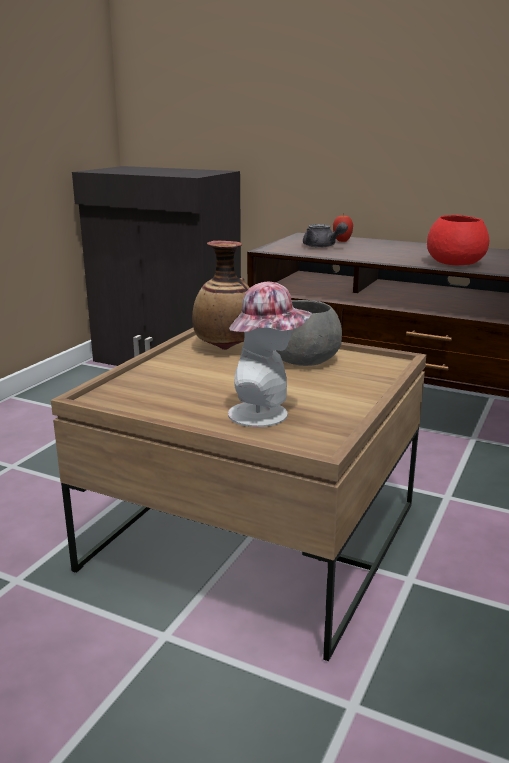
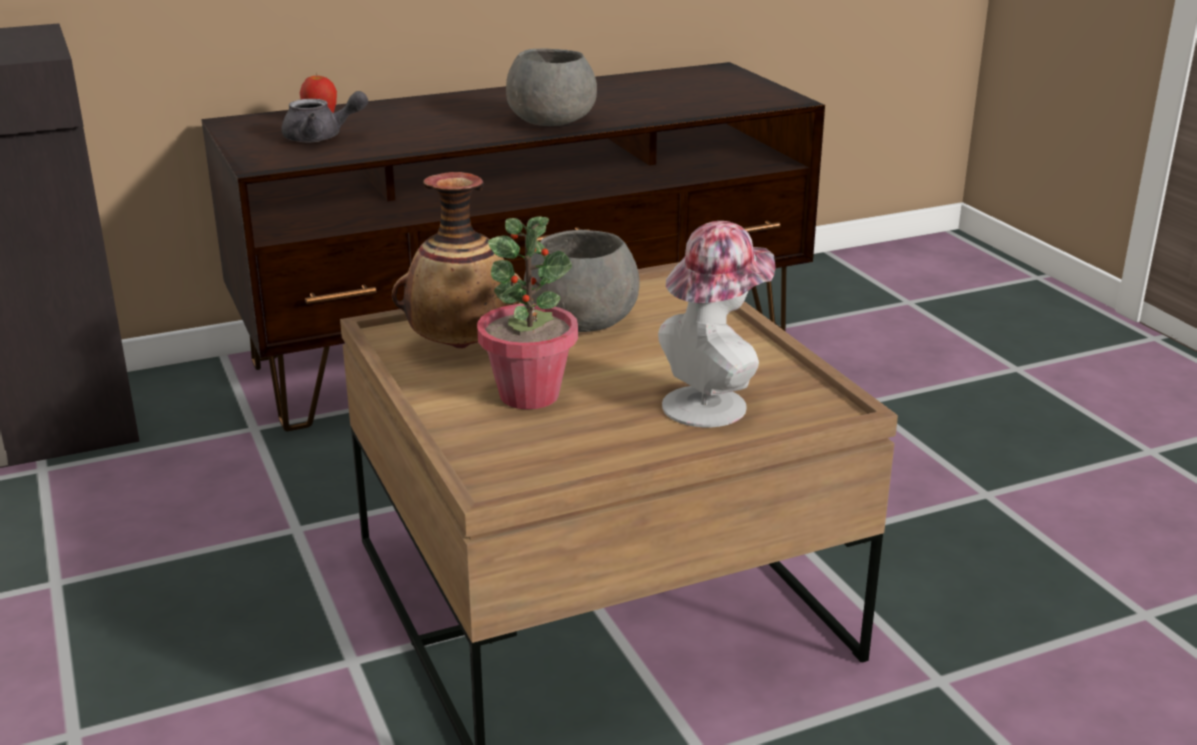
camera: 50 degrees left, 5 degrees up
(199, 376) = (529, 395): none -> potted plant
(454, 262) = (549, 120): red bowl -> grey bowl

